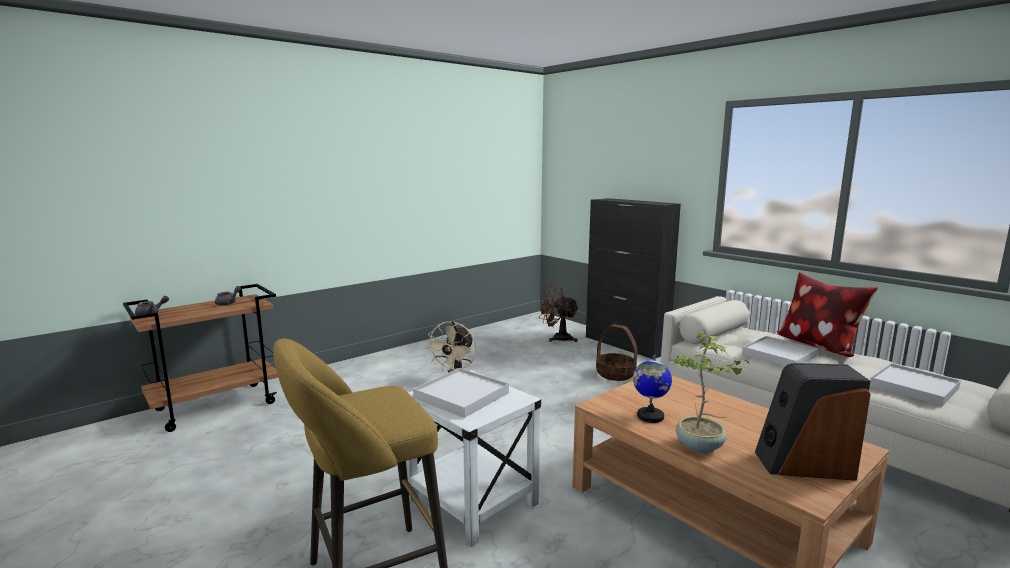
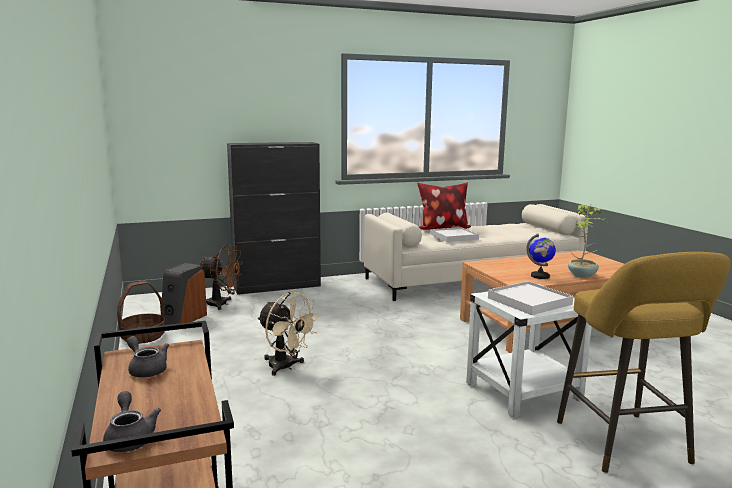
camera: 70 degrees left, 0 degrees up
(557, 338) = (222, 304): brown fan -> brown fan turned 135 degrees counterclockwise
(616, 374) = (337, 303): basket -> basket (143, 336)
(803, 464) = (601, 264): speaker -> speaker (183, 319)
(913, 387) = (514, 231): white tray -> none

